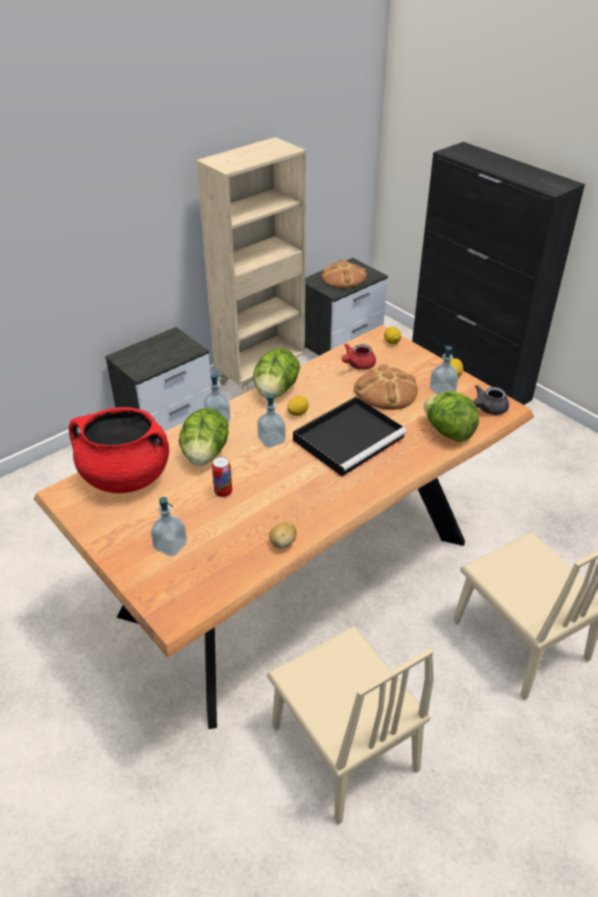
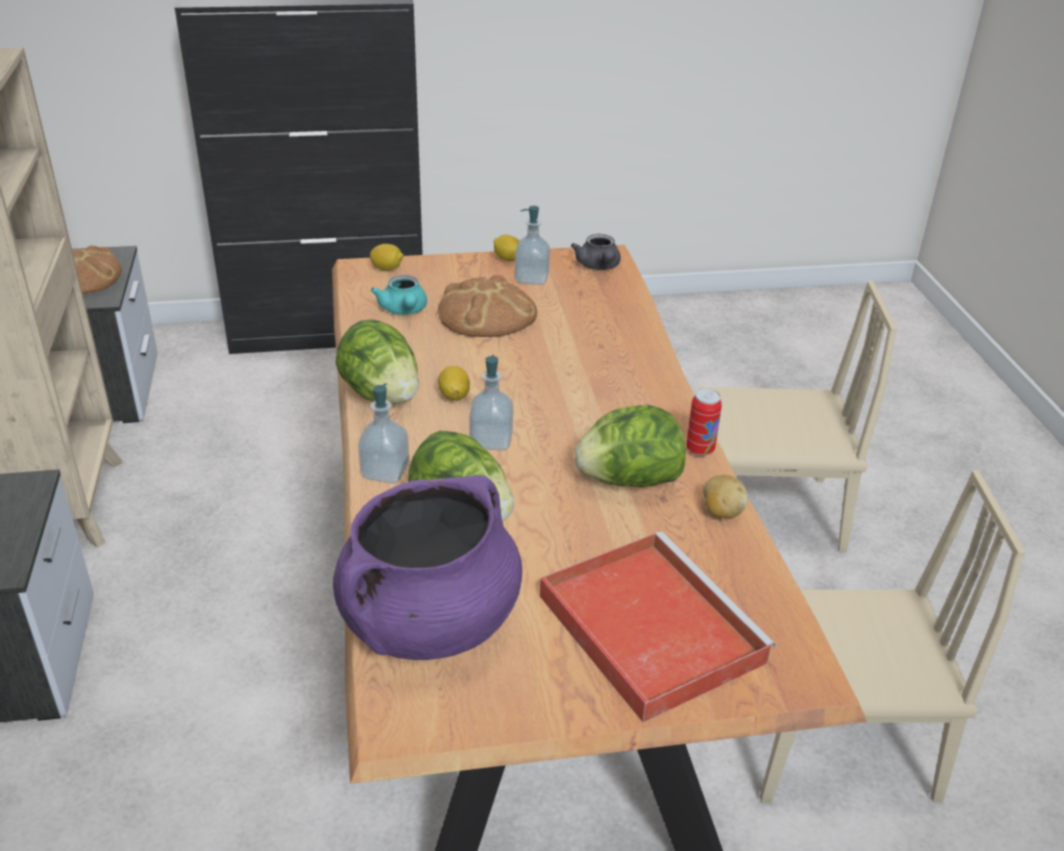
camera: 60 degrees left, 5 degrees down
(125, 476) = (429, 622): red cooking pot -> purple cooking pot
(170, 546) = (647, 626): soap dispenser -> red tray
(223, 492) = (567, 528): can -> can (700, 449)
(350, 438) = (553, 376): black tray -> none
(357, 365) = (404, 310): red teapot -> turquoise teapot
(448, 432) = (614, 307): lettuce -> lettuce (628, 481)

